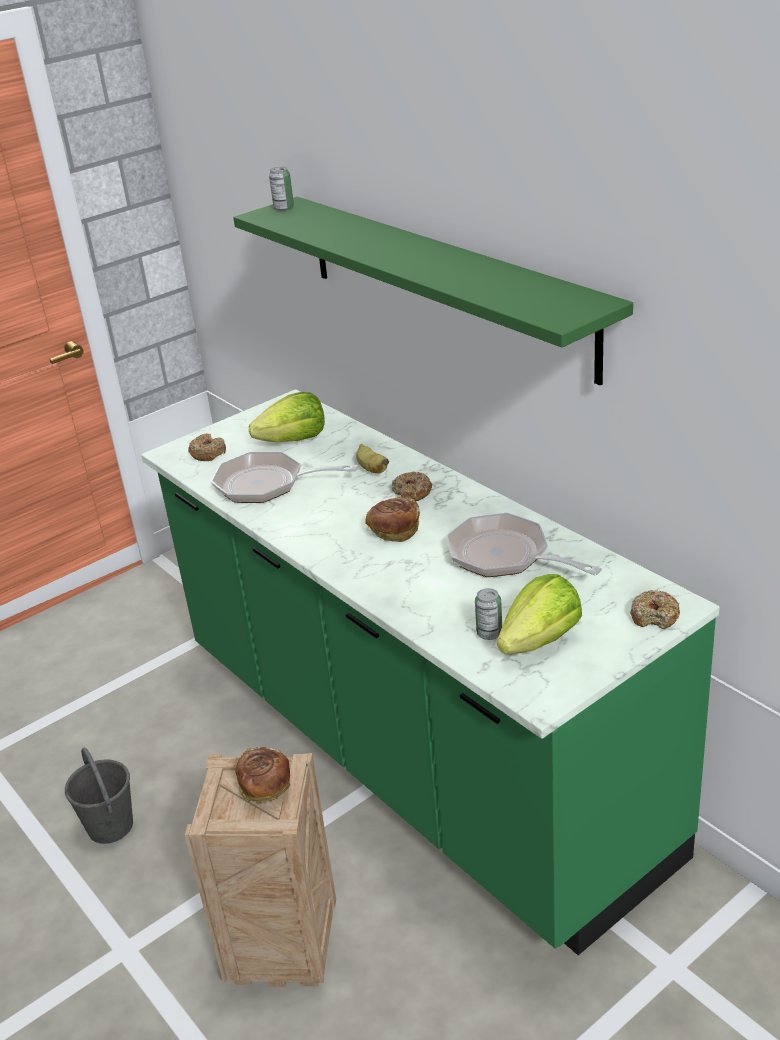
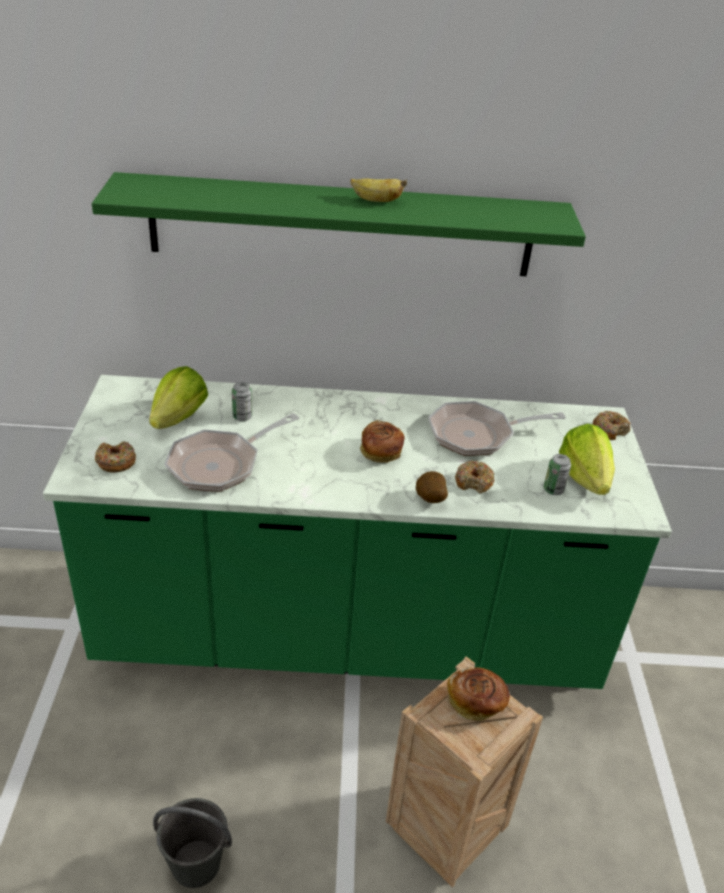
camera: 55 degrees left, 5 degrees up
(284, 208) = (129, 185): can -> can (242, 417)
(367, 584) = (429, 500): none -> potato
(371, 469) = (284, 414): banana -> banana (376, 201)
(412, 493) = (345, 419): donut -> donut (474, 482)

